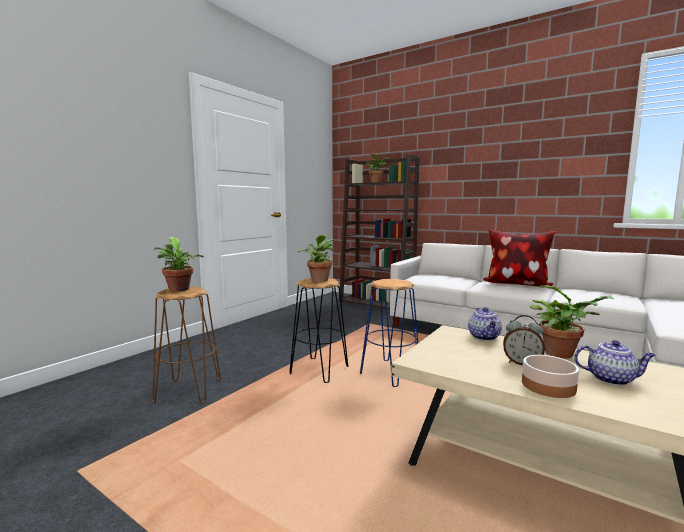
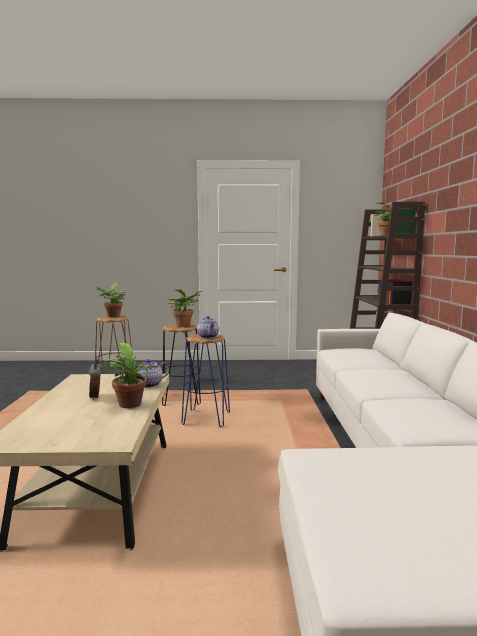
camera: 55 degrees right, 0 degrees up
(516, 284) = (400, 379): pillow -> none
(547, 386) = (57, 404): bowl -> none
(612, 379) = (83, 419): teapot -> teapot (208, 337)

